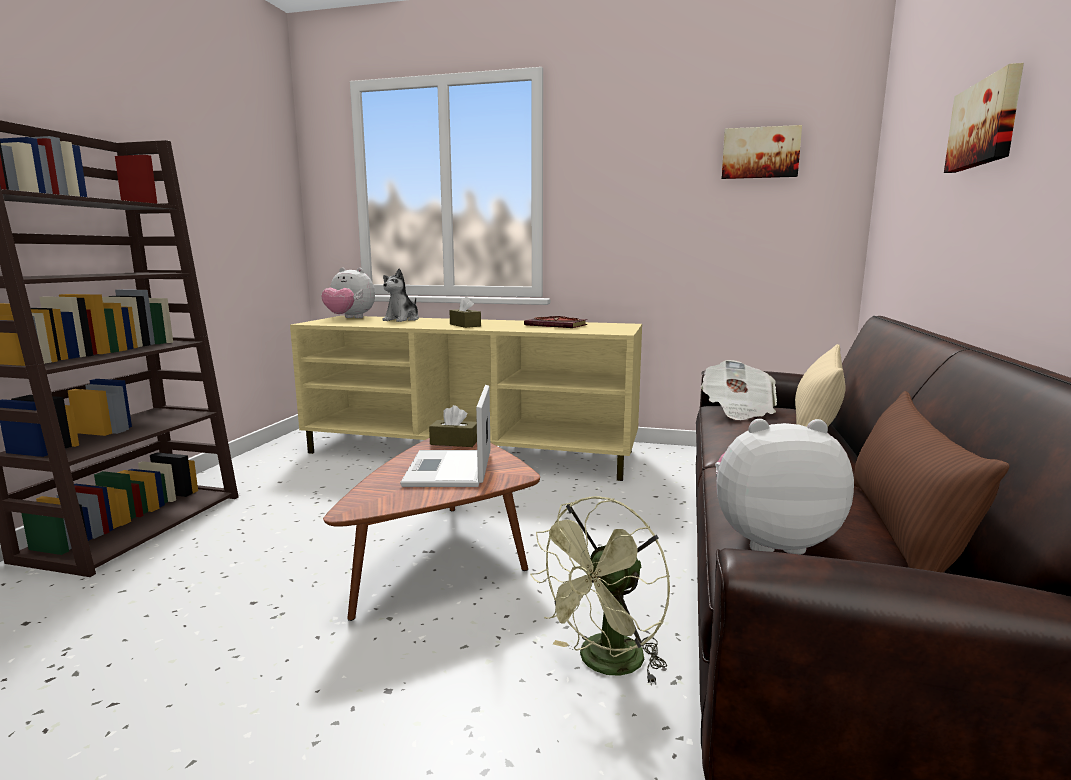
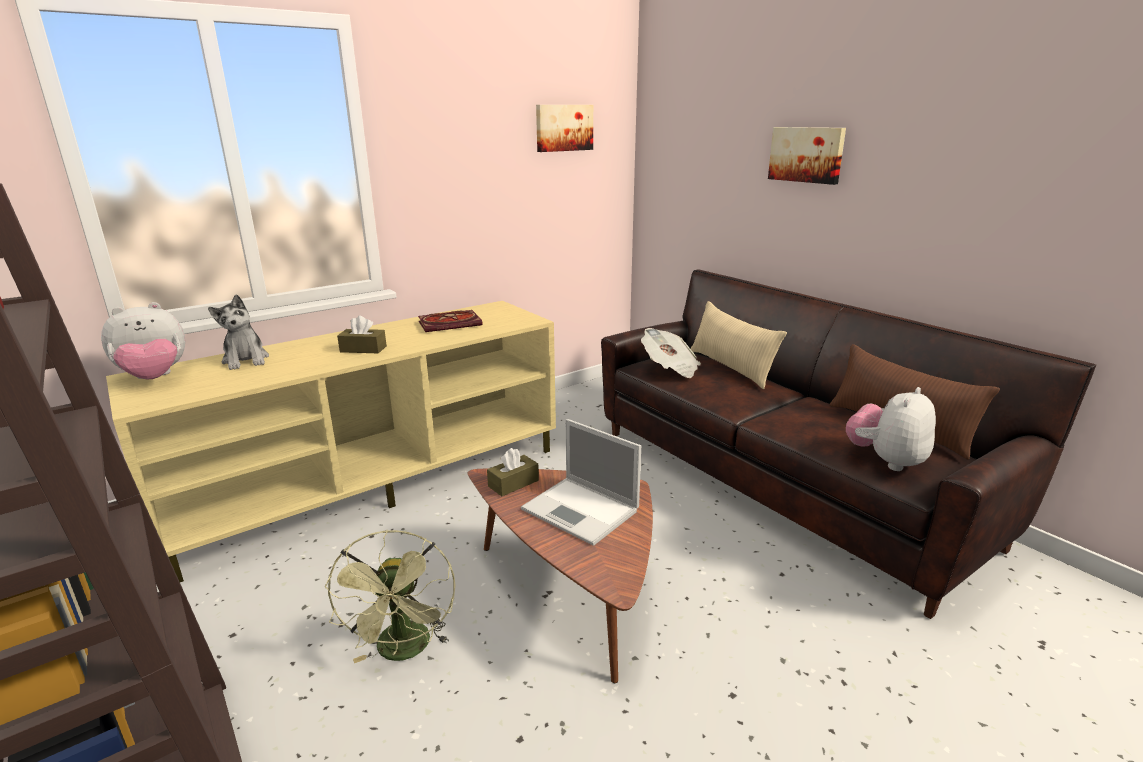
camera: 50 degrees left, 10 degrees up
(604, 665) = (777, 585): green fan -> green fan (405, 651)

